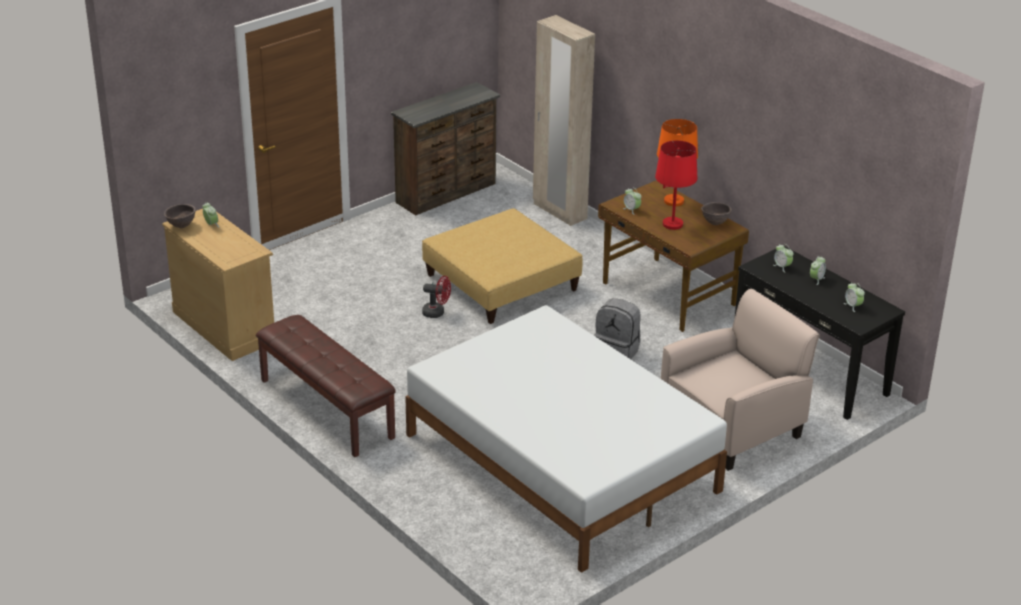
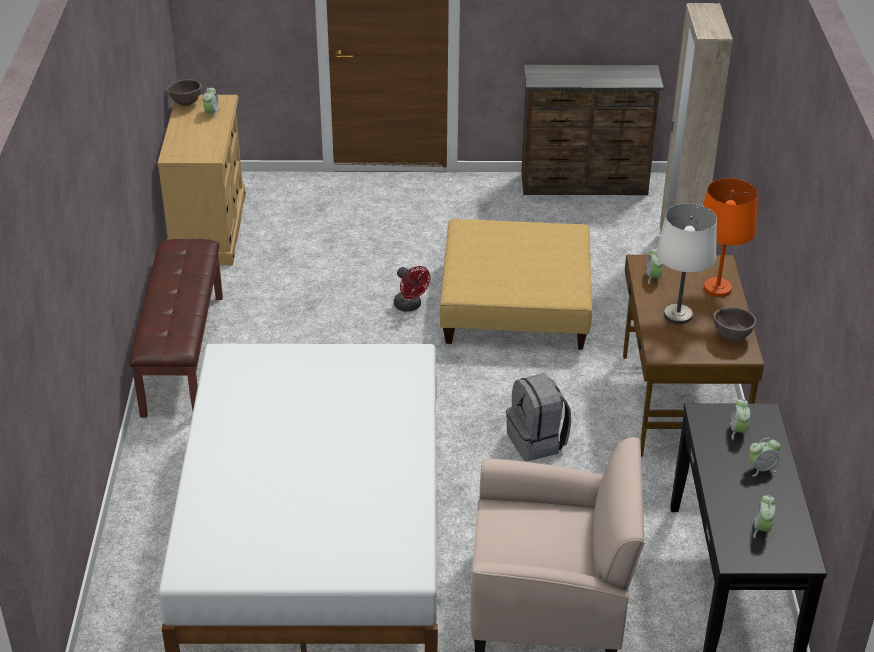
camera: 40 degrees right, 5 degrees up
(672, 224) = (678, 315): red table lamp -> white table lamp

